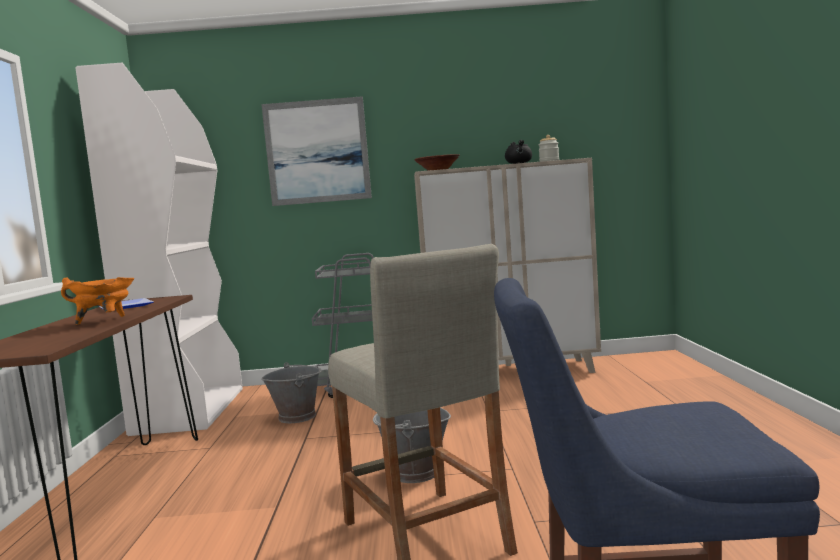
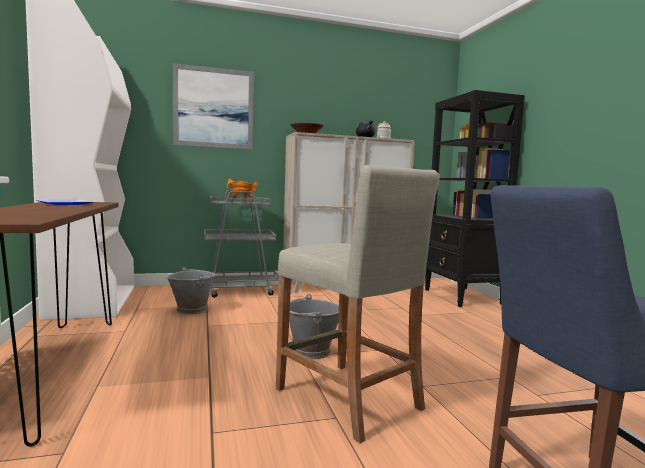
camera: 15 degrees left, 0 degrees up
(105, 321) = (61, 210): orange cooking pot -> orange cooking pot (243, 202)
(685, 382) = (462, 297): none -> black bookcase

